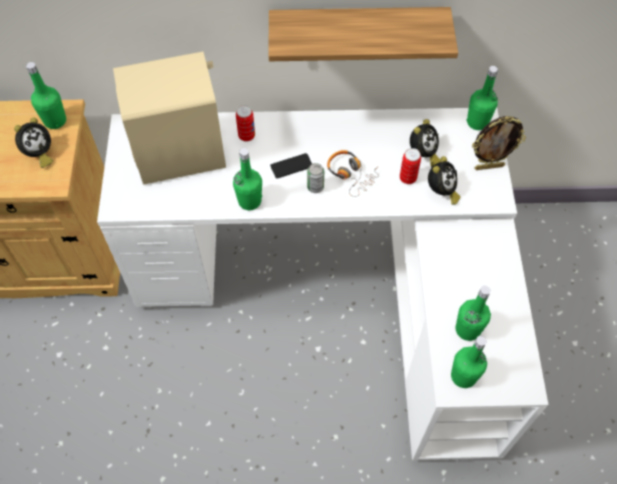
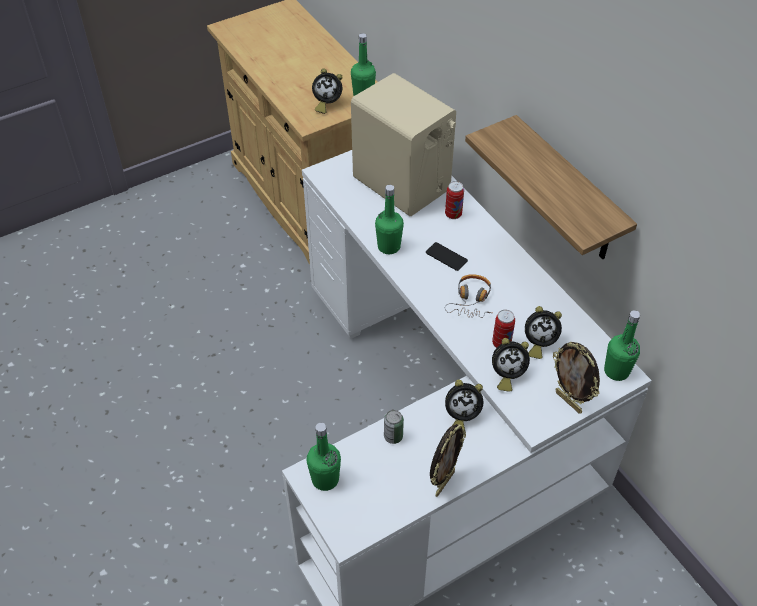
camera: 60 degrees right, 10 degrees down
(315, 187) = (437, 282): can -> can (393, 436)
(454, 246) = (460, 416): none -> alarm clock
(467, 329) = (376, 463): green bottle -> none
(510, 290) = (444, 482): none -> picture frame

